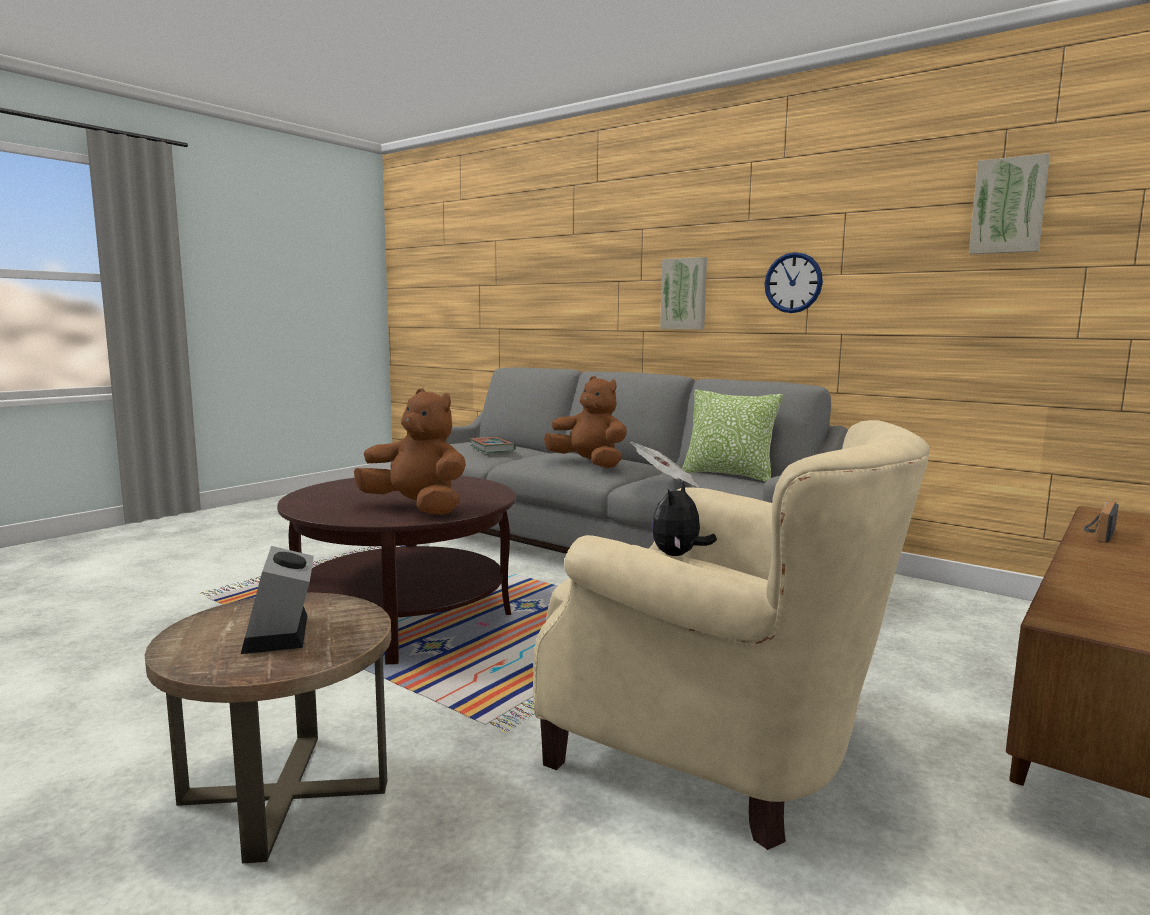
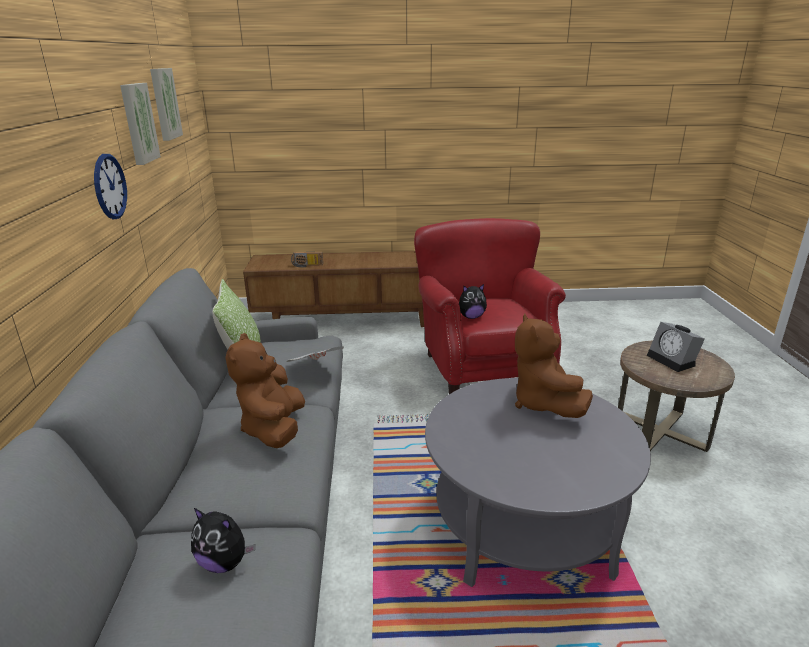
camera: 130 degrees left, 15 degrees up
(281, 634) = (673, 360): alarm clock -> alarm clock turned 120 degrees clockwise
(404, 618) = (523, 525): brown coffee table -> grey coffee table
(492, 448) = (224, 562): book -> plush toy
(684, 294) = (42, 234): picture -> picture (138, 123)
(720, 749) = (483, 367): beige armchair -> red armchair

